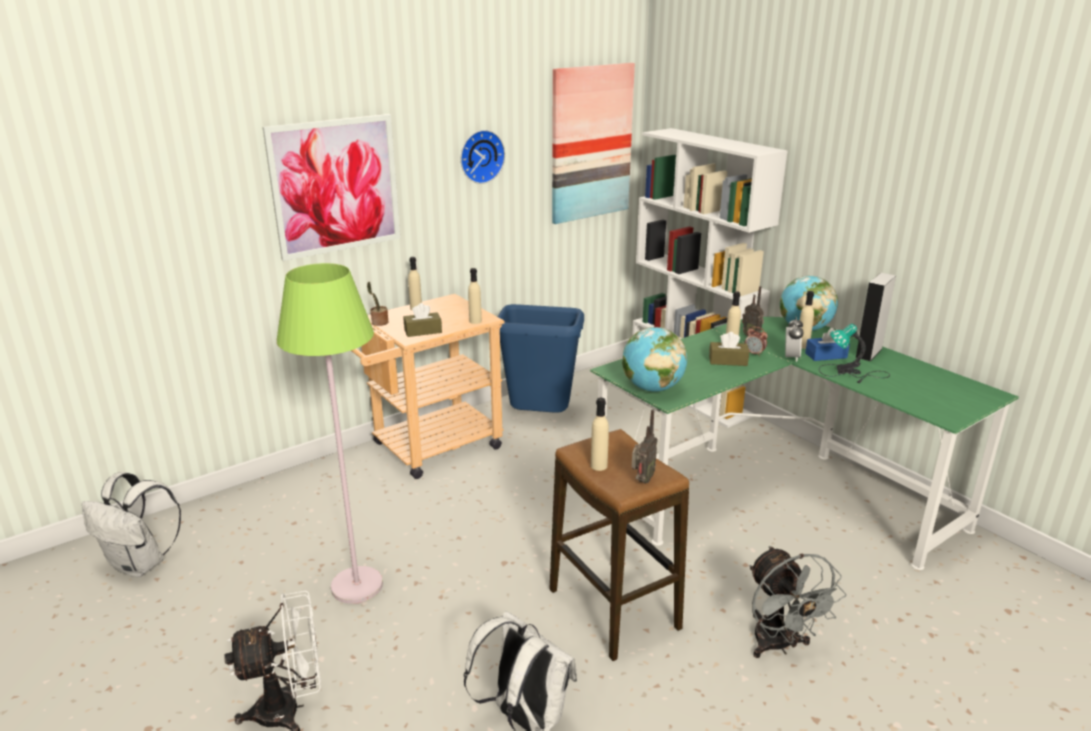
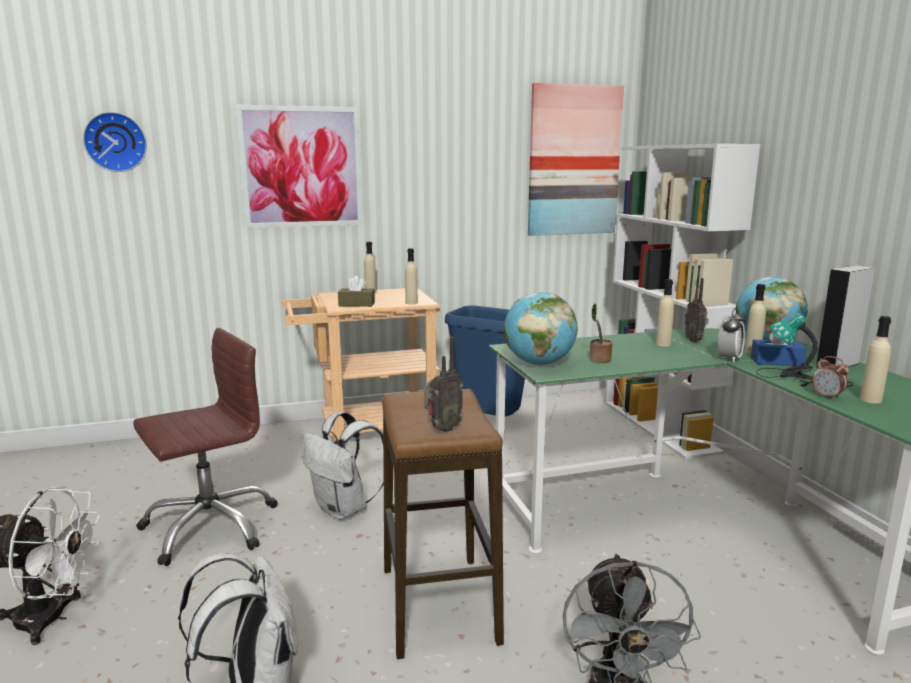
camera: 20 degrees right, 10 degrees down
(141, 564) = (64, 474): white backpack -> white backpack (344, 509)
(357, 586) = (210, 526): green floor lamp -> brown office chair
(379, 323) = (326, 296): potted plant -> potted plant (599, 360)
(480, 156) = (451, 158): wall clock -> wall clock (116, 142)
(599, 466) = (411, 412): beige bottle -> beige bottle (870, 400)
(728, 361) = (648, 354): brown tissue box -> none
(754, 354) = (686, 352): alarm clock -> alarm clock (827, 396)

